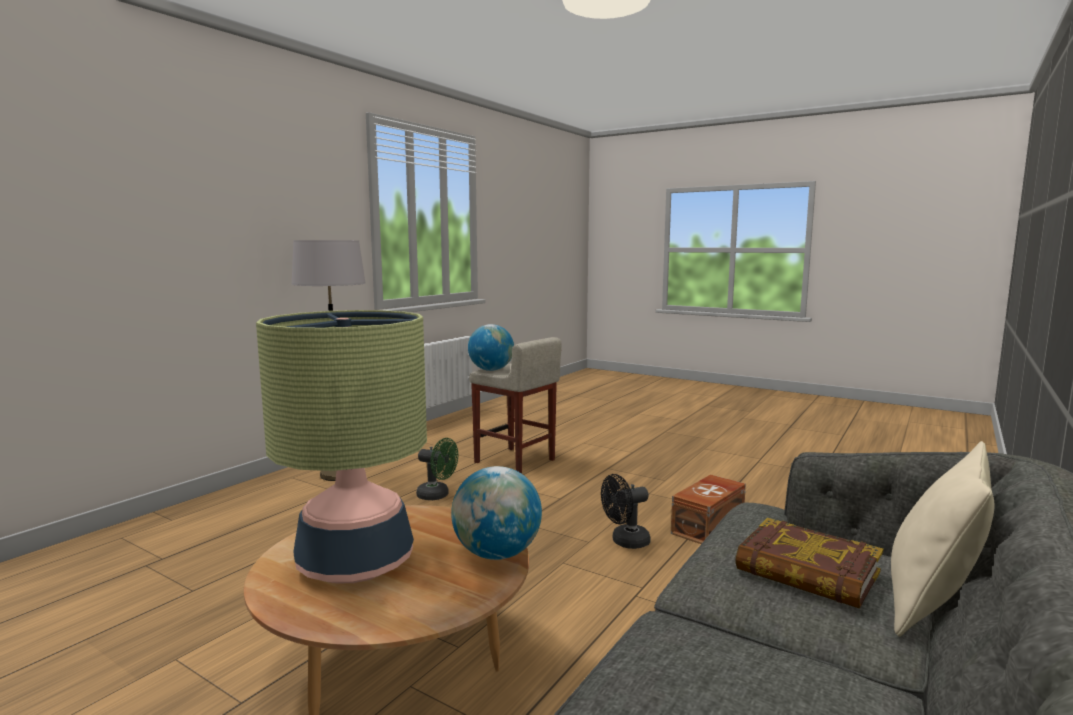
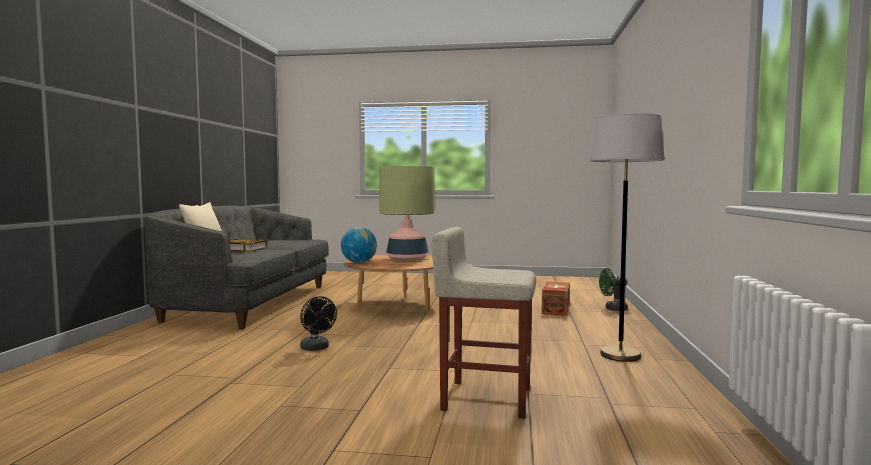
camera: 155 degrees right, 5 degrees down
(437, 495) = (497, 353): green fan -> green fan (612, 309)
(491, 370) = (512, 271): globe -> none
(625, 542) = (316, 348): black fan -> black fan turned 105 degrees clockwise
(709, 526) = (244, 367): brown storage box -> brown storage box (555, 309)

